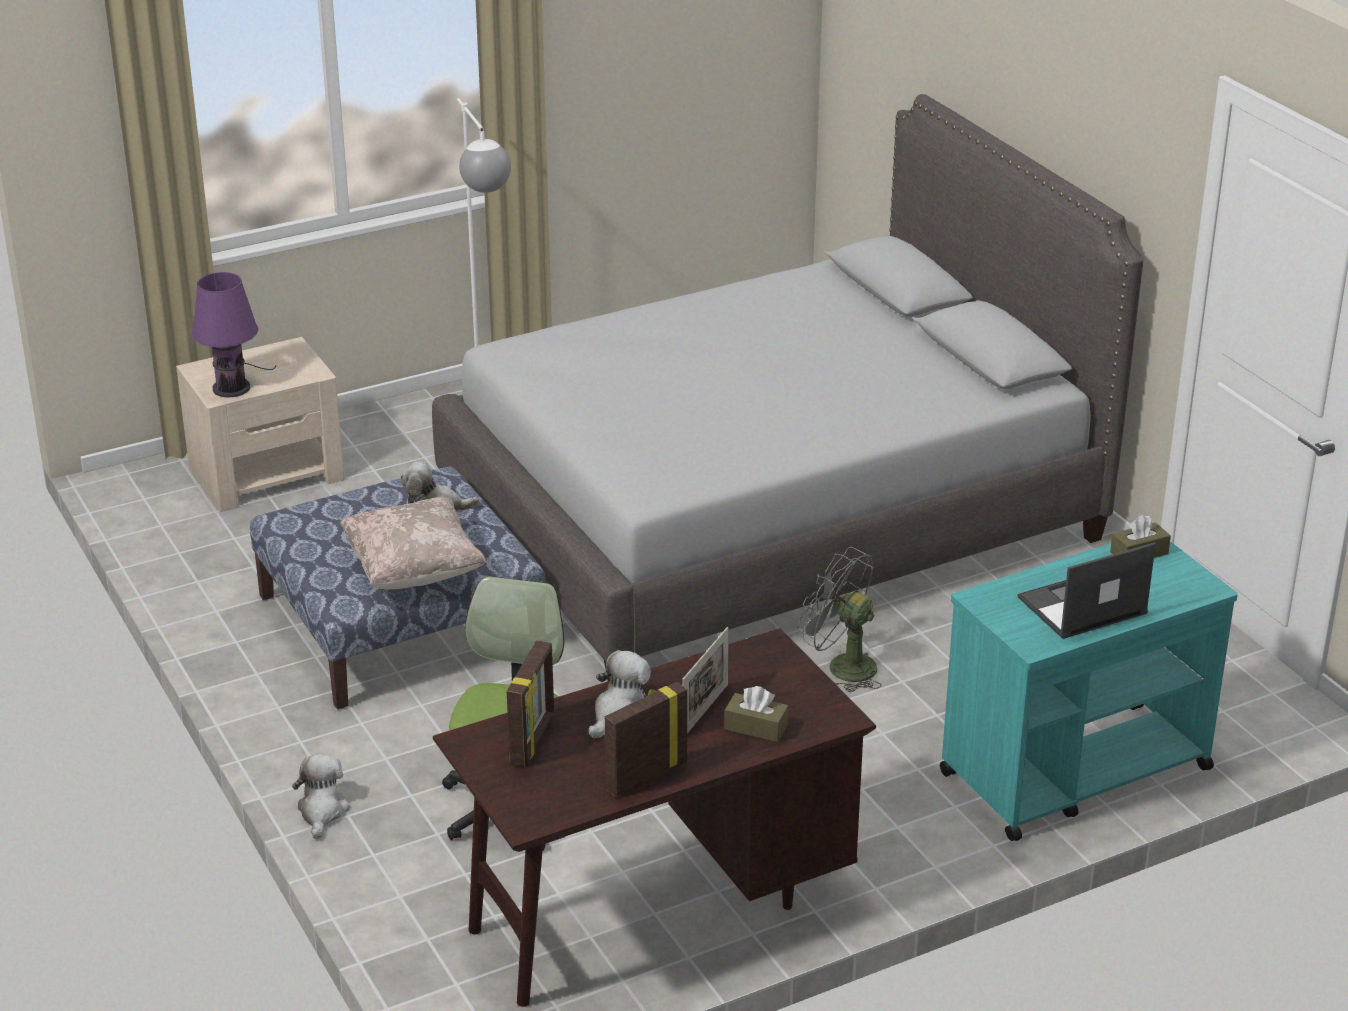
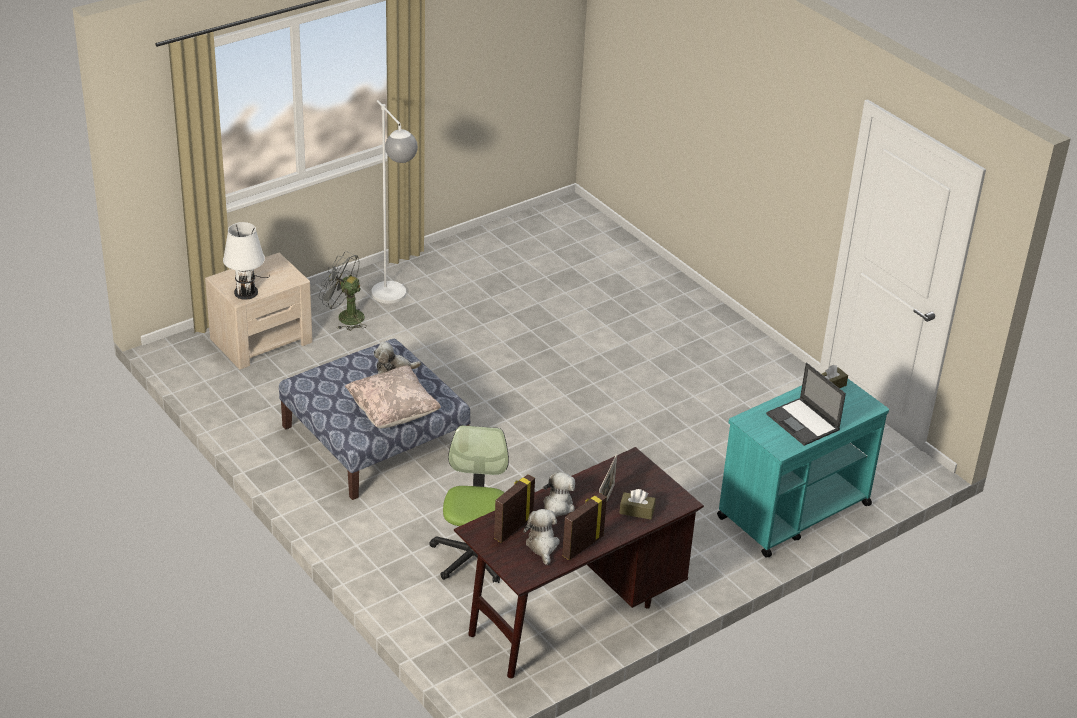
camera: 10 degrees left, 5 degrees up
(233, 386) = (246, 291): purple table lamp -> white table lamp
(322, 811) = (361, 566): plush toy -> plush toy (542, 545)
(533, 740) = (512, 527): picture frame -> picture frame turned 150 degrees counterclockwise
(771, 516) = (584, 353): grey bed -> none
(841, 666) = (647, 452): grey fan -> grey fan (345, 316)
(1081, 606) = (803, 422): laptop -> laptop turned 90 degrees counterclockwise

